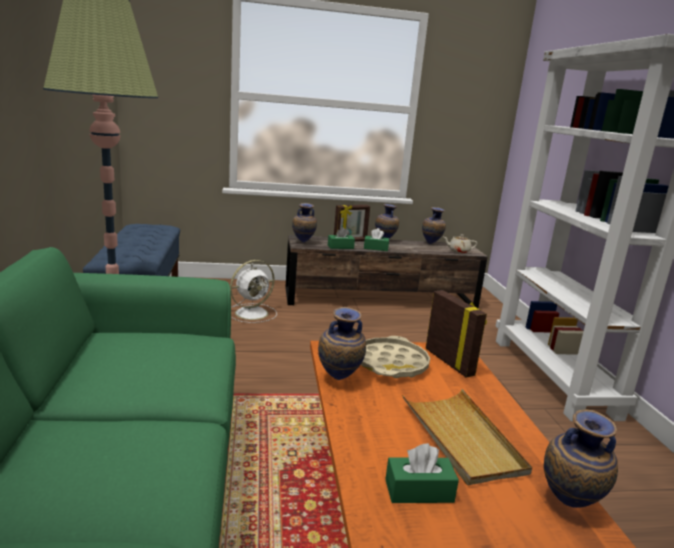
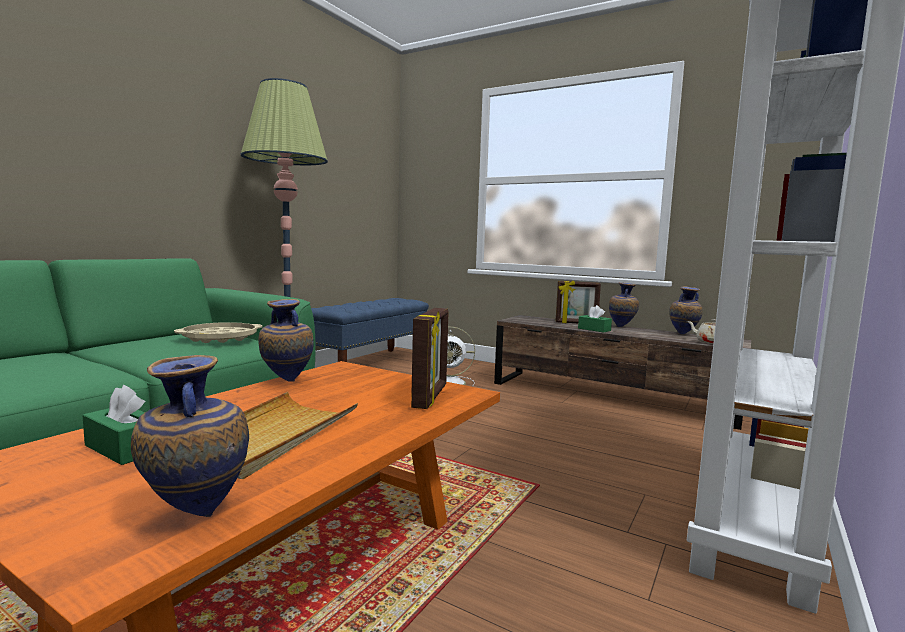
camera: 40 degrees right, 10 degrees down
(303, 242) = (519, 319): vase -> none
(340, 247) = (553, 325): green tissue box -> none
(391, 364) = (365, 384): beige tray -> beige tray (220, 338)

